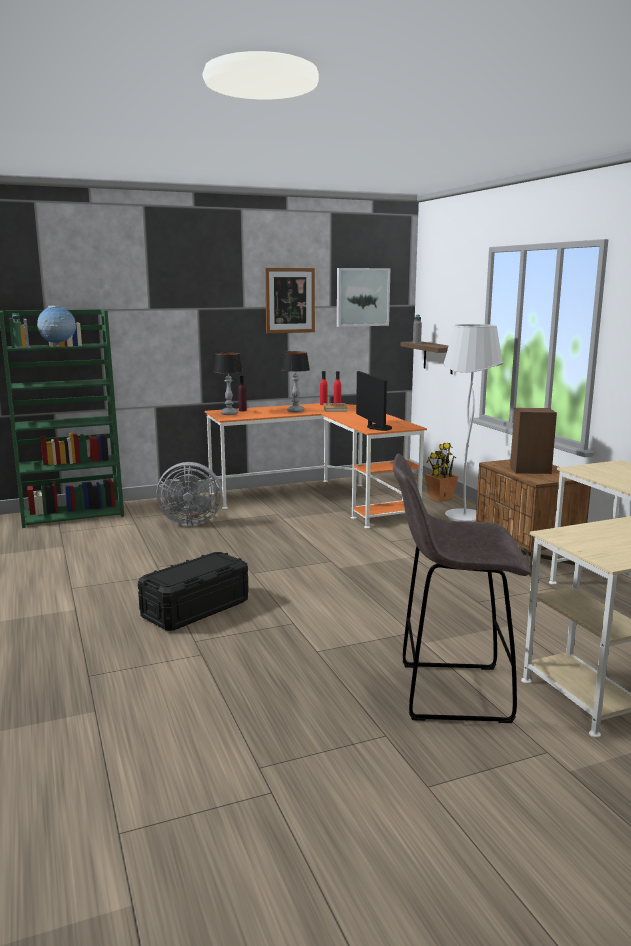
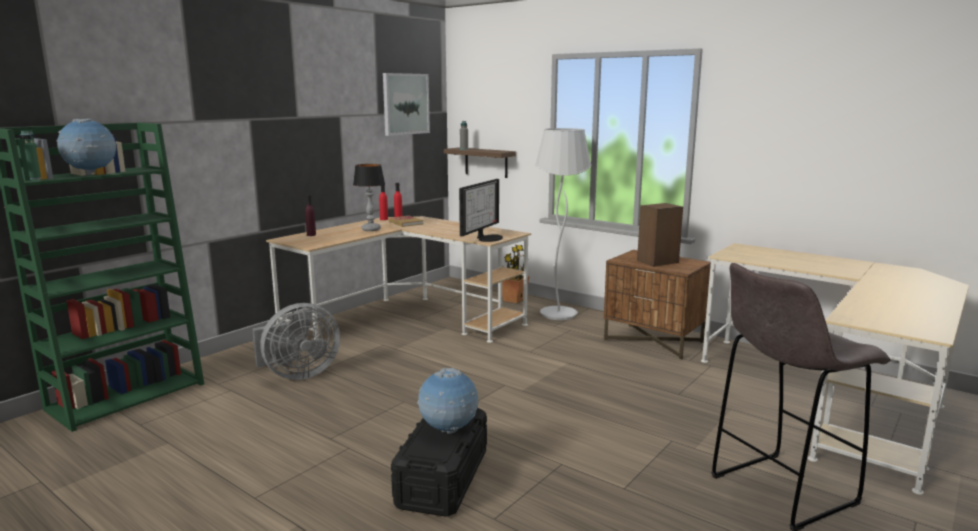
camera: 30 degrees left, 0 degrees up
(199, 569) = (448, 430): none -> globe
(229, 414) = (303, 240): table lamp -> none
(290, 300) = (342, 108): picture -> none
(319, 499) = (405, 320): orange desk -> beige desk
(377, 427) = (487, 238): monitor -> monitor turned 75 degrees clockwise

